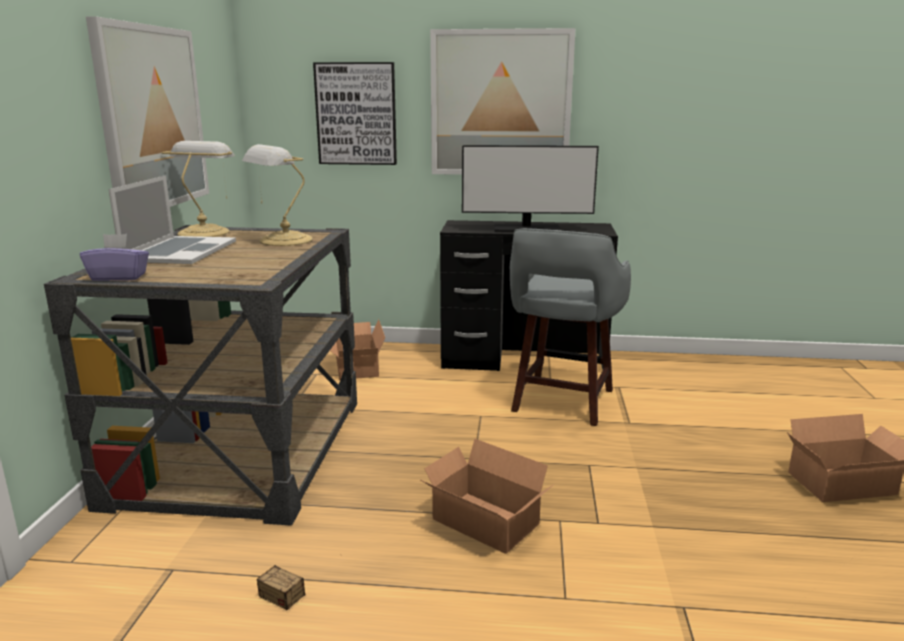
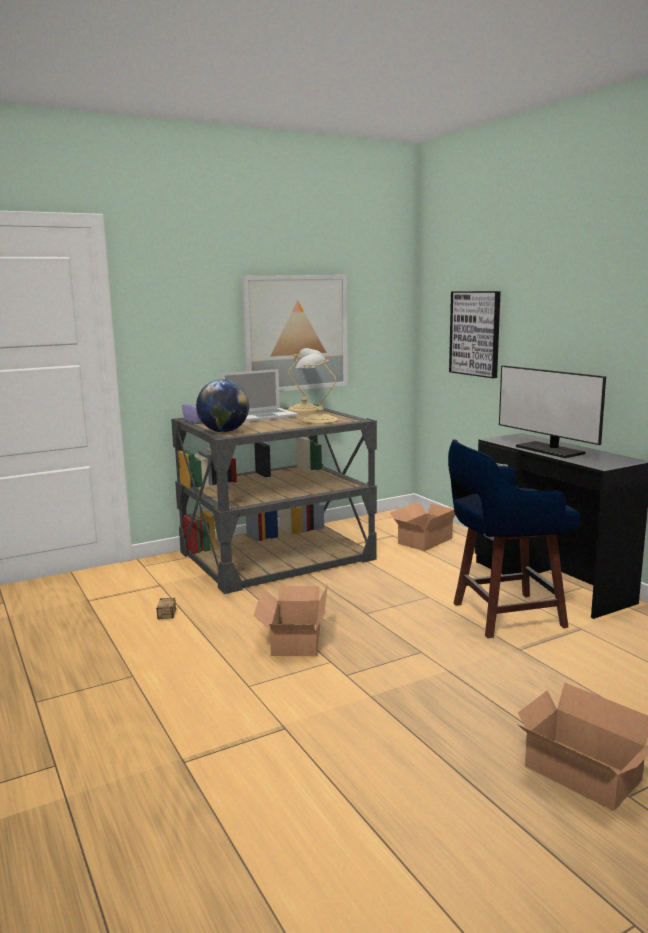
camera: 55 degrees right, 5 degrees down
(229, 279) = (224, 431): none -> globe
(500, 104) = (570, 329): picture -> none
(561, 403) = (503, 616): grey stool -> blue stool

